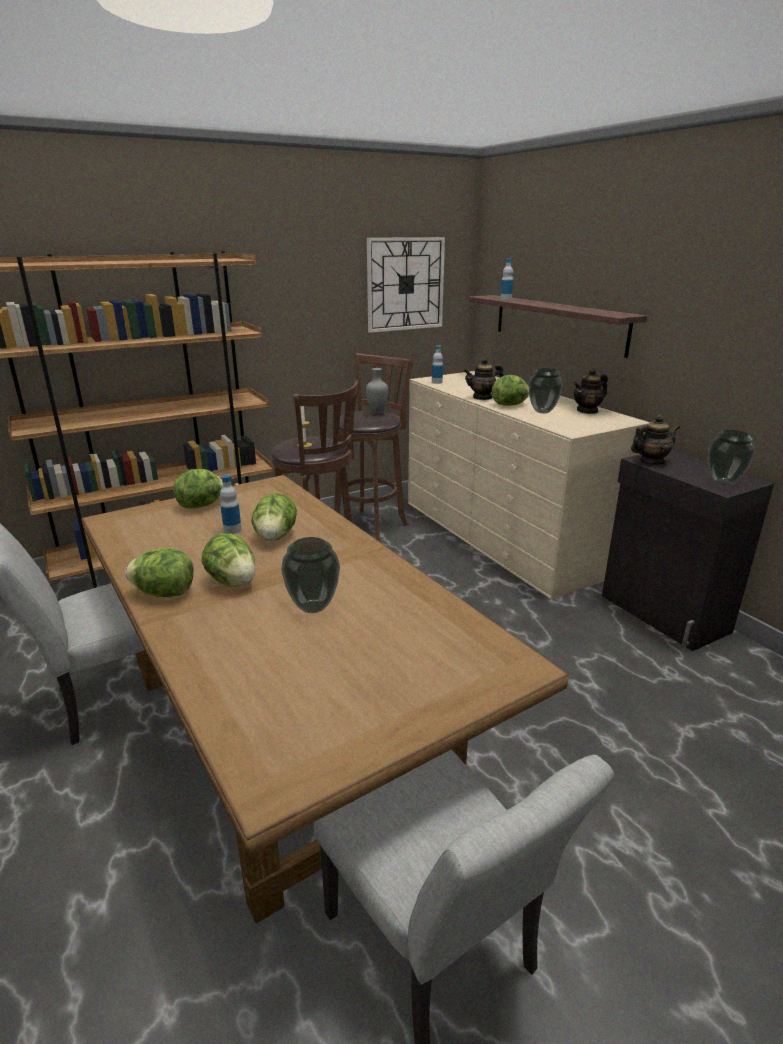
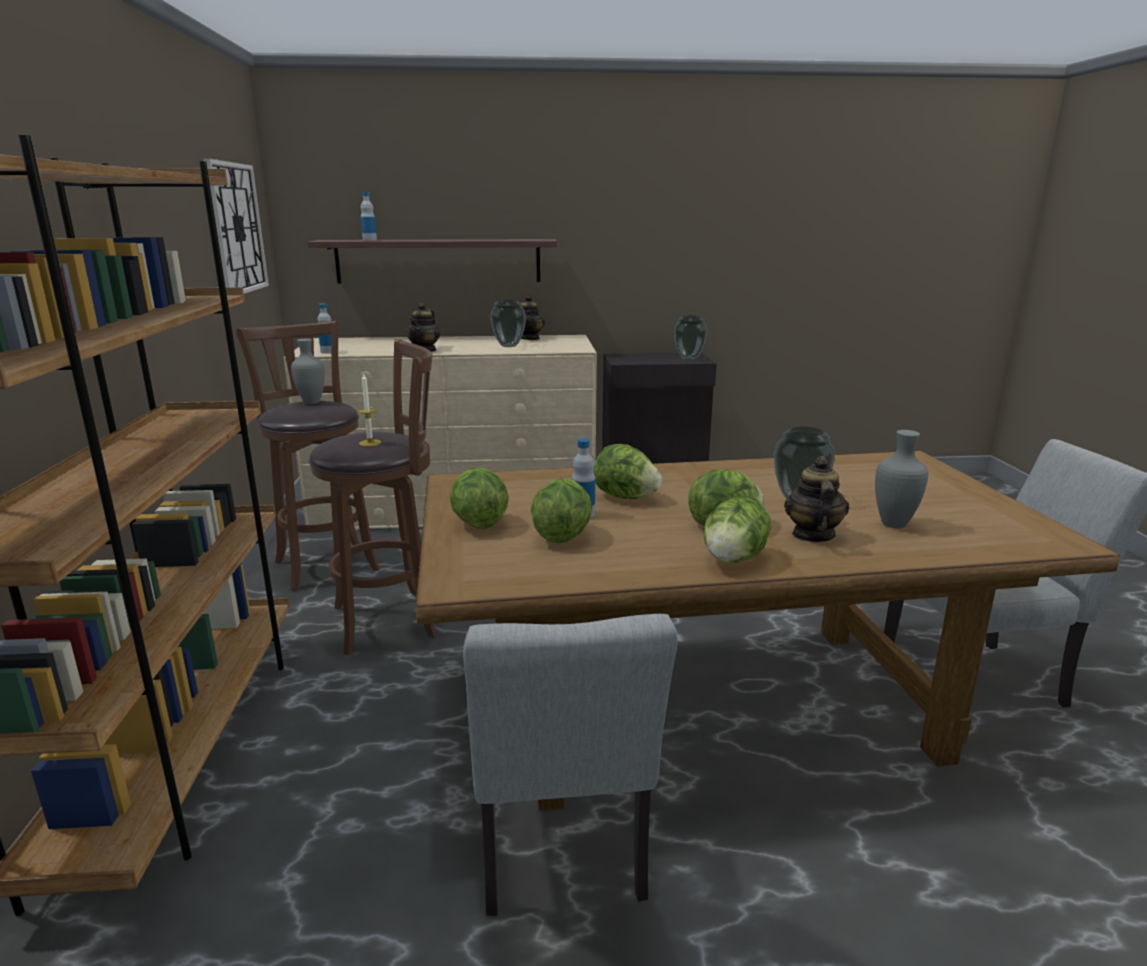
camera: 65 degrees left, 5 degrees down
(274, 662) = (893, 524): none -> grey vase
(510, 405) = (469, 348): lettuce -> lettuce (561, 536)
(650, 462) = (628, 361): teapot -> teapot (812, 535)

